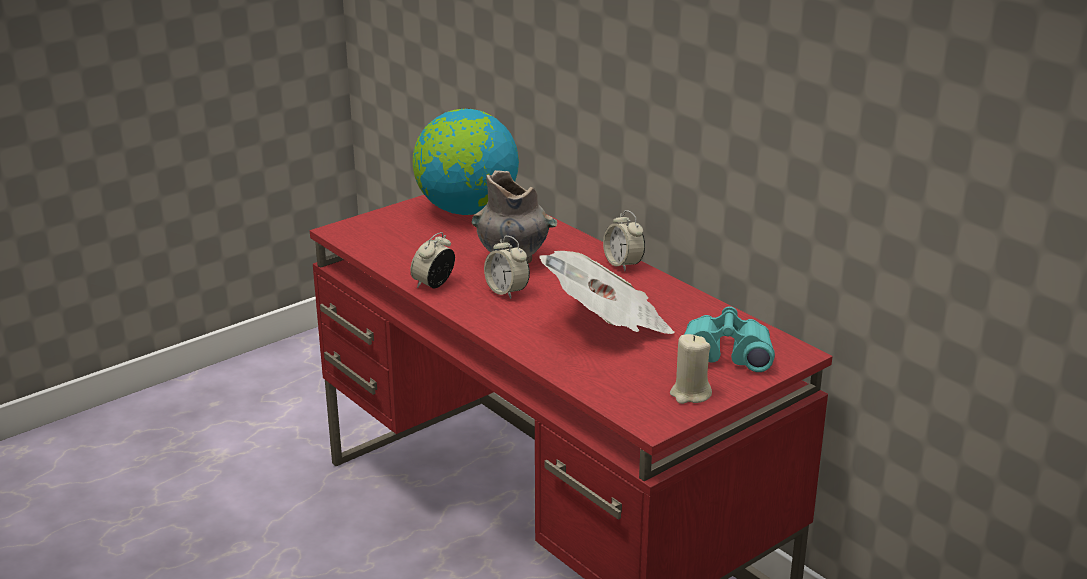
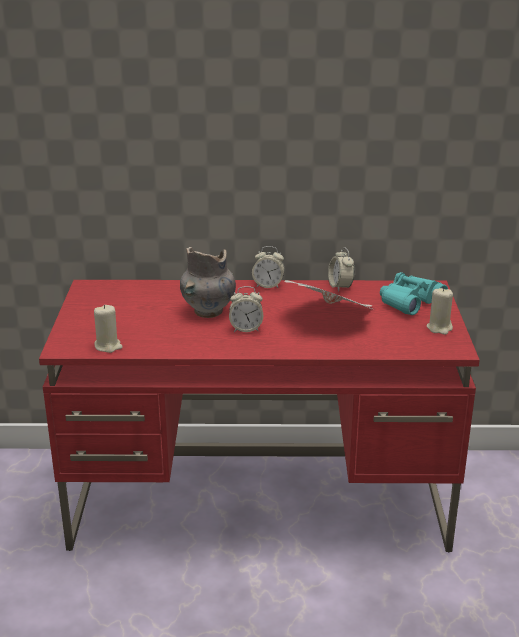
camera: 50 degrees left, 0 degrees up
(372, 247) = (108, 346): none -> beige candle
(433, 284) = (198, 346): alarm clock -> alarm clock (340, 286)
(466, 210) = (114, 299): globe -> none

